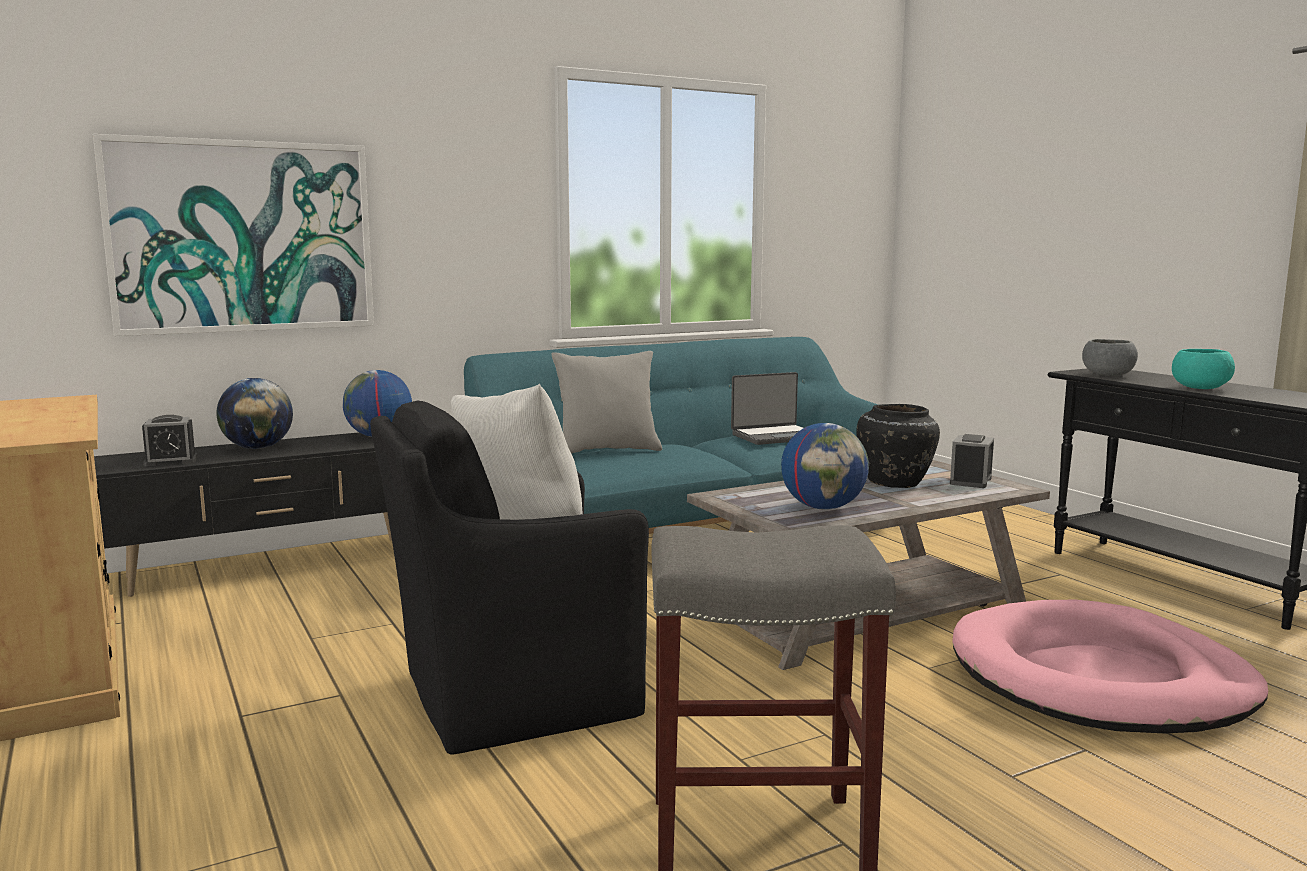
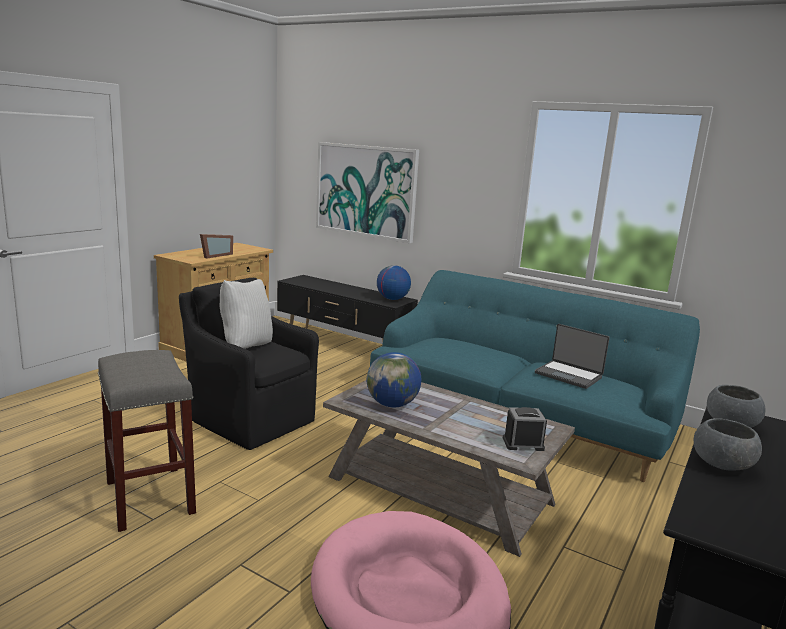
camera: 60 degrees right, 5 degrees up
(53, 422) = (214, 255): none -> picture frame
(171, 461) = (309, 284): alarm clock -> none
(257, 448) = (345, 288): globe -> none
(607, 451) = (459, 342): grey pillow -> none
(896, 483) = (479, 420): black vase -> none
(1200, 388) = (722, 464): turquoise bowl -> grey bowl

